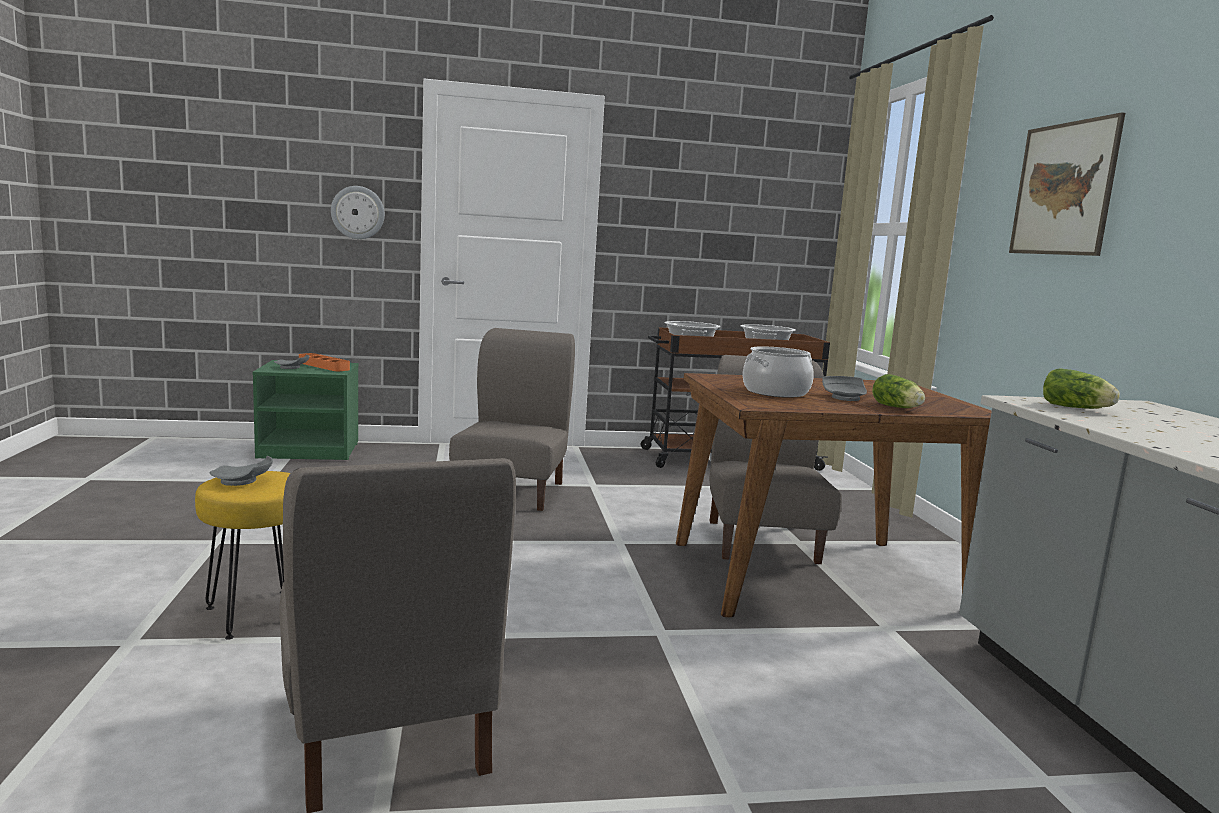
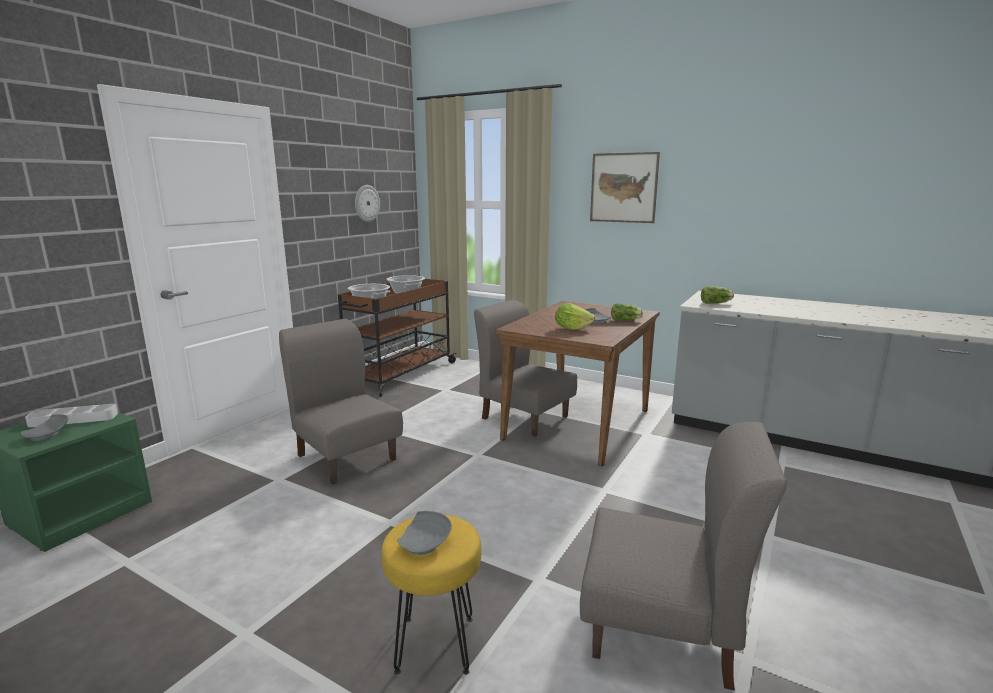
camera: 50 degrees left, 5 degrees up
(324, 366) = (73, 419): orange tray -> grey tray
(358, 212) = (51, 240): wall clock -> wall clock (366, 203)
(775, 392) = (572, 328): cooking pot -> lettuce

